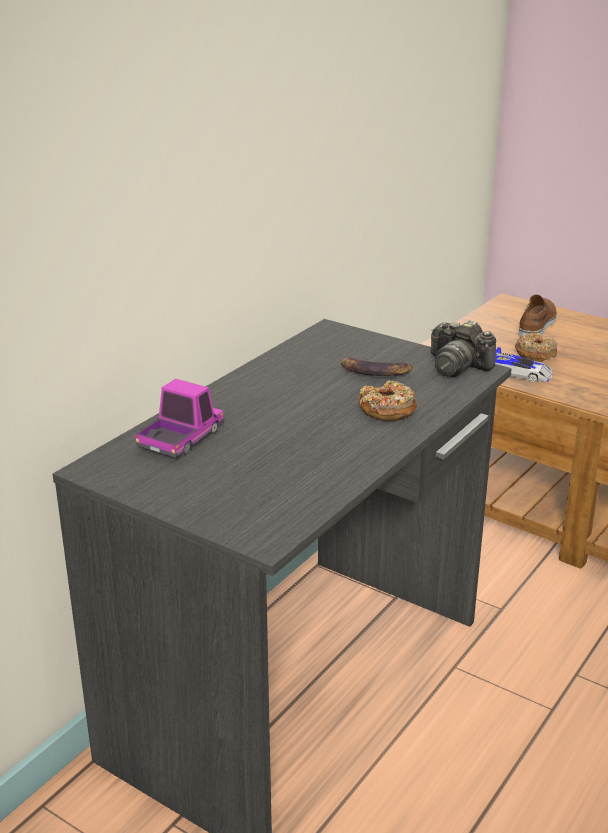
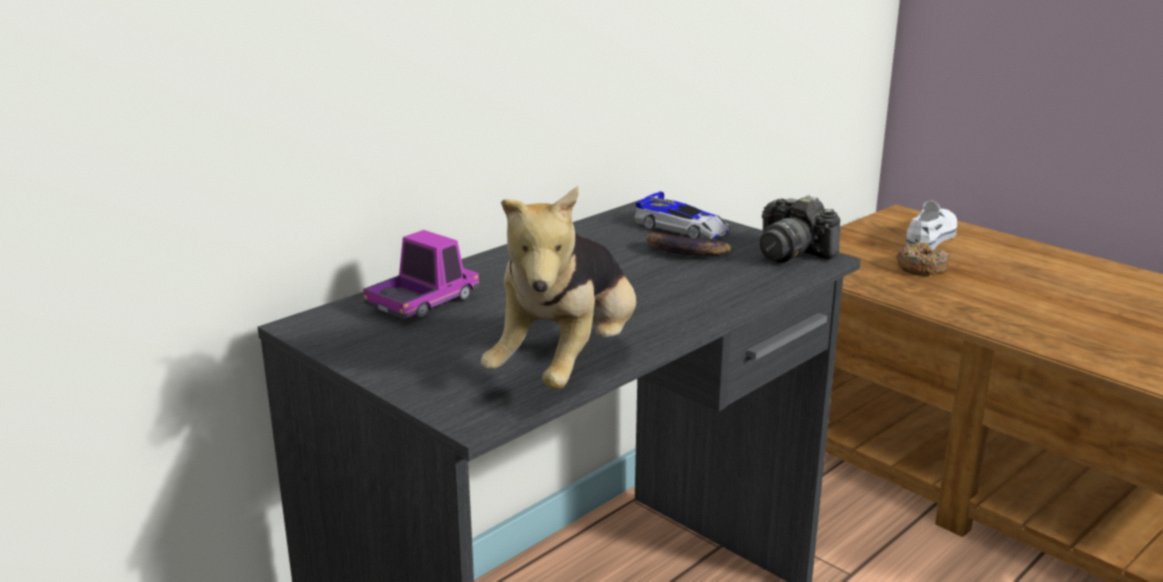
camera: 10 degrees right, 5 degrees down
(321, 487) = (568, 366): none -> plush toy
(387, 410) = (686, 291): donut -> none
(519, 373) = (896, 287): toy car -> toy car (682, 228)
(537, 324) = (931, 238): brown shoe -> white shoe

